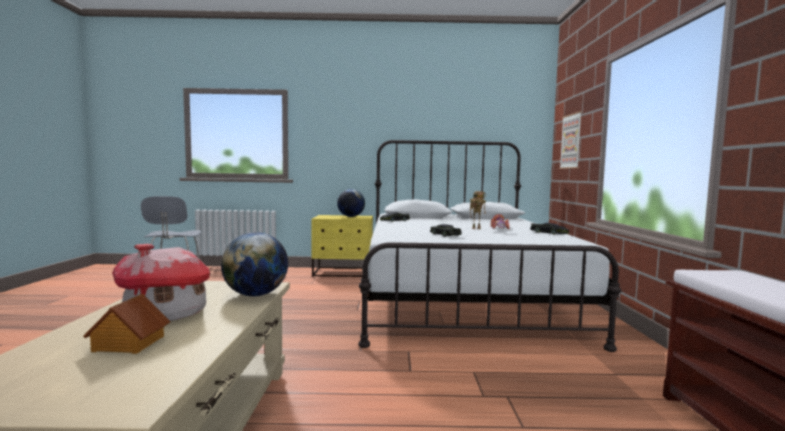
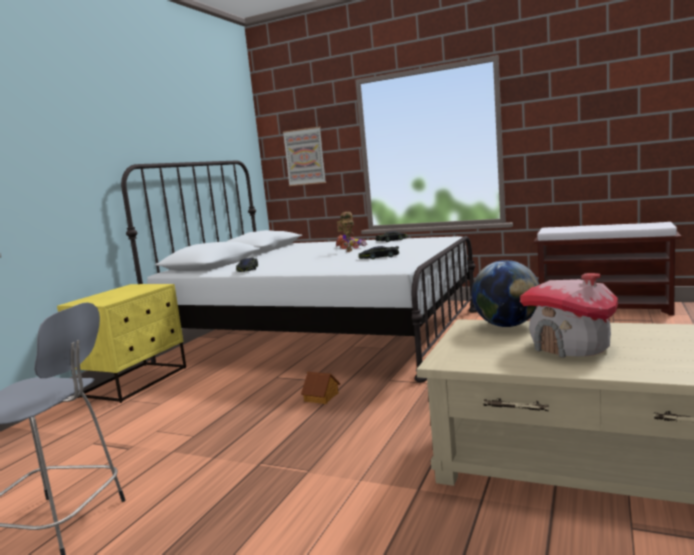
camera: 65 degrees left, 5 degrees up
(128, 344) = (655, 347): toy house -> toy house (322, 397)
(351, 216) = (123, 291): globe -> none

